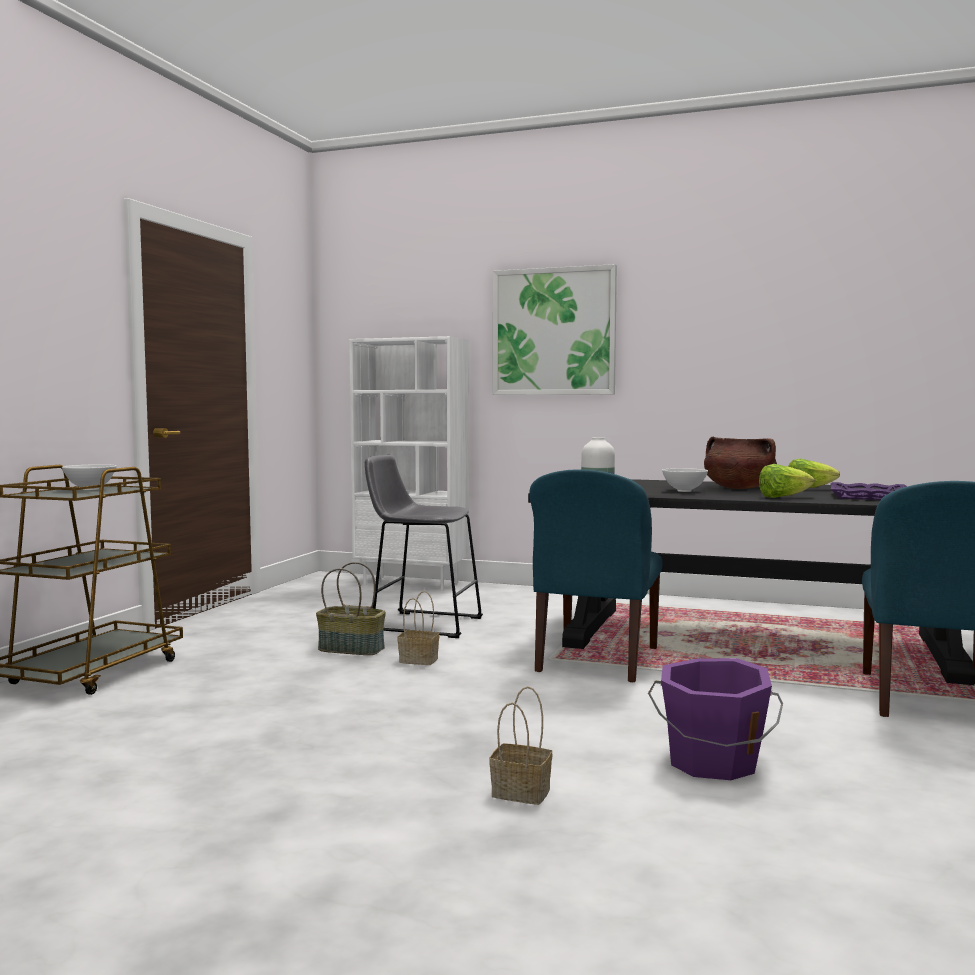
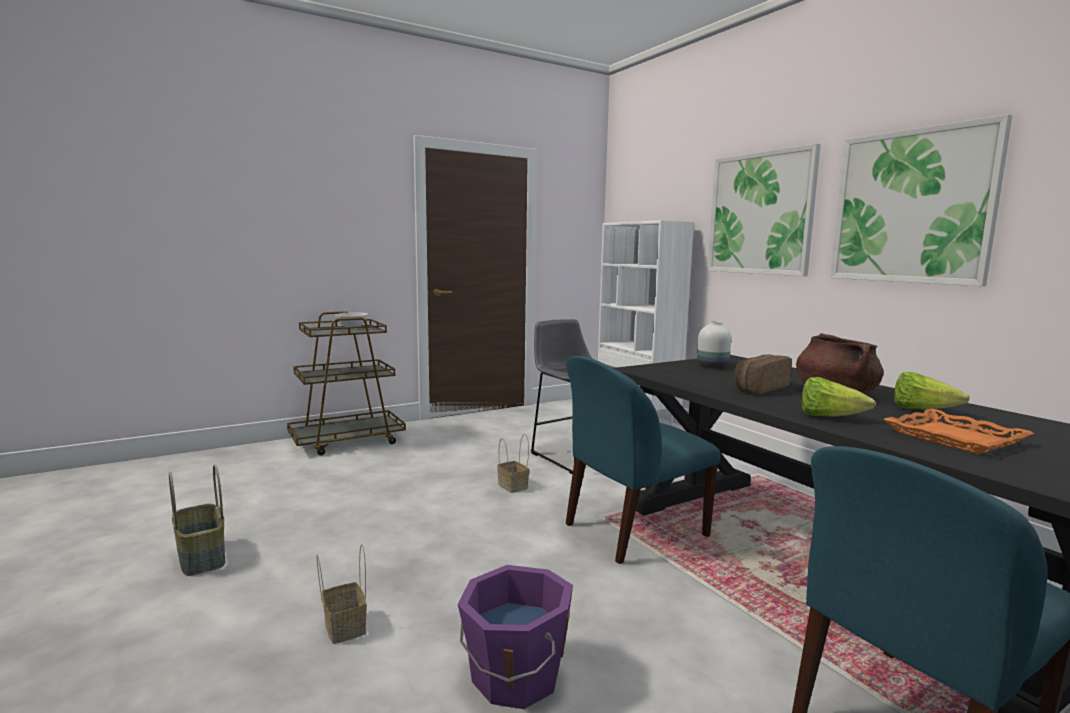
camera: 40 degrees right, 5 degrees up
(352, 649) = (494, 464): basket -> basket (203, 557)
(684, 491) = (758, 388): white bowl -> bread
(711, 327) = (911, 207): none -> picture
(868, 497) = (953, 438): purple tray -> orange tray

